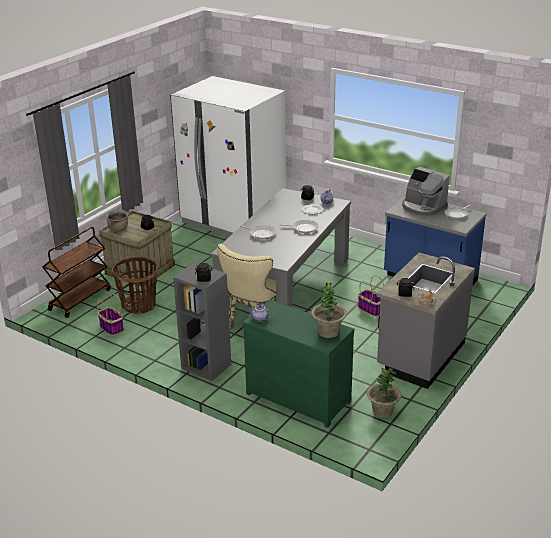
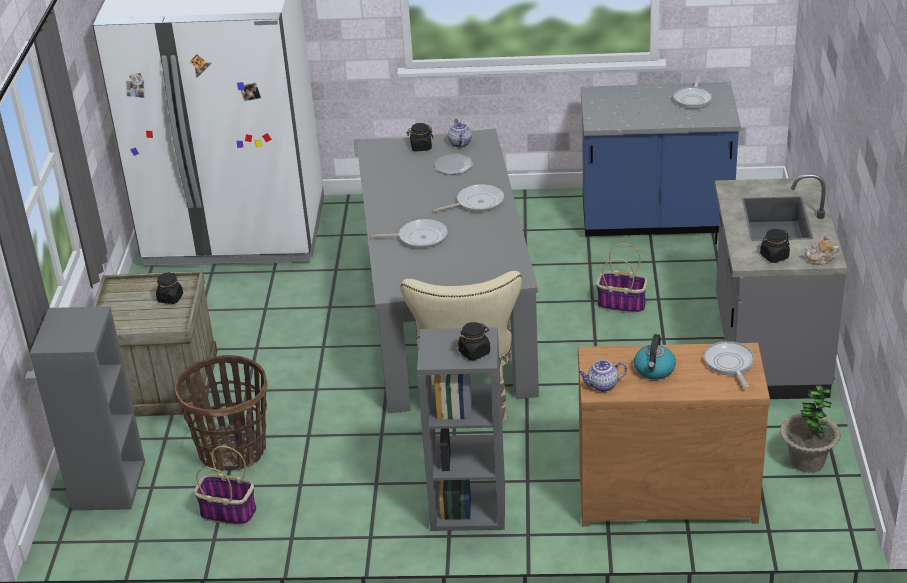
camera: 30 degrees left, 5 degrees up
(80, 299) = (108, 484): brown cart -> grey bookcase
(119, 229) = (118, 320): brown cooking pot -> none
(291, 321) = (654, 370): none -> kettle
(299, 396) = (665, 492): green dresser -> brown dresser
(328, 332) = (729, 364): potted plant -> frying pan
(423, 207) = (632, 104): coffee machine -> none

